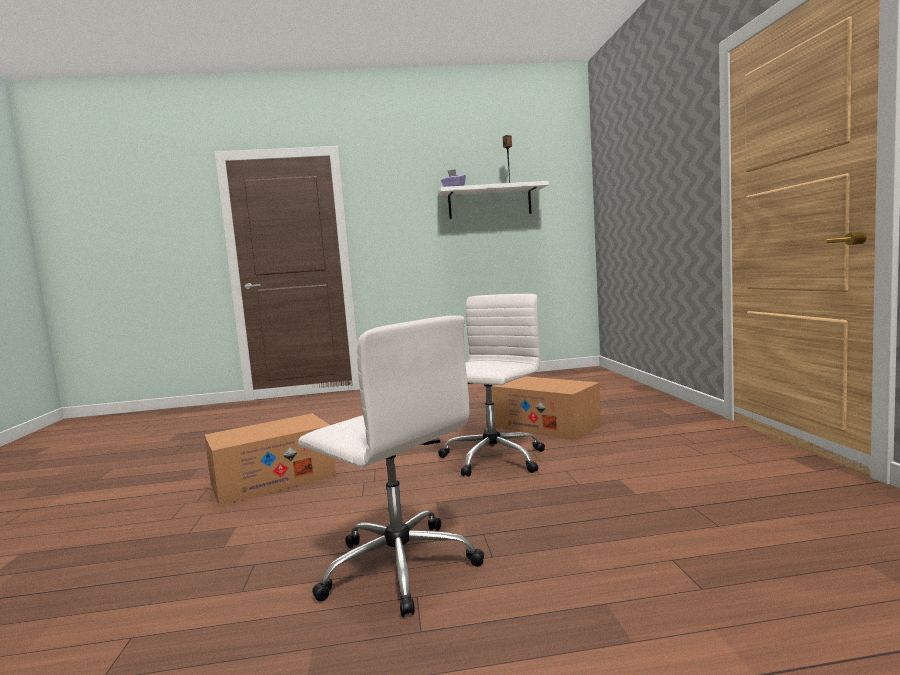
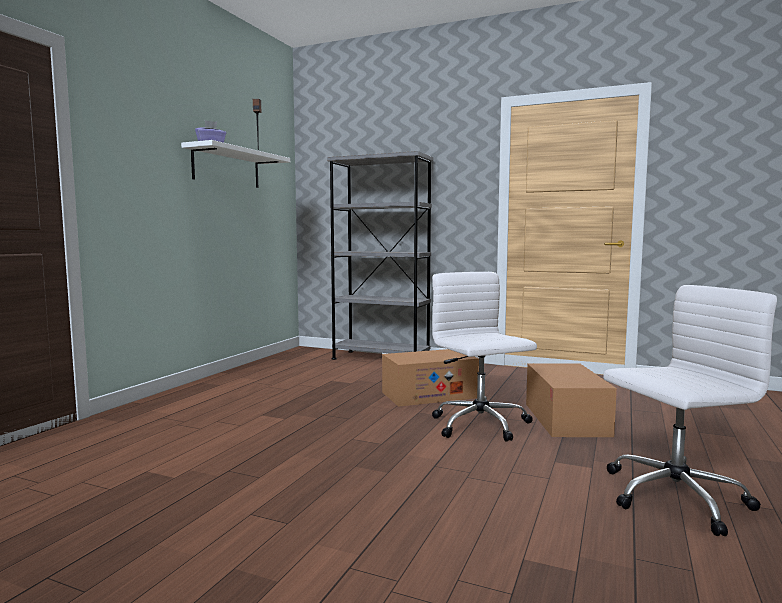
camera: 60 degrees left, 0 degrees up
(273, 480) = (388, 519): cardboard box -> cardboard box (566, 419)
(623, 388) = (380, 359): none -> grey bookcase

